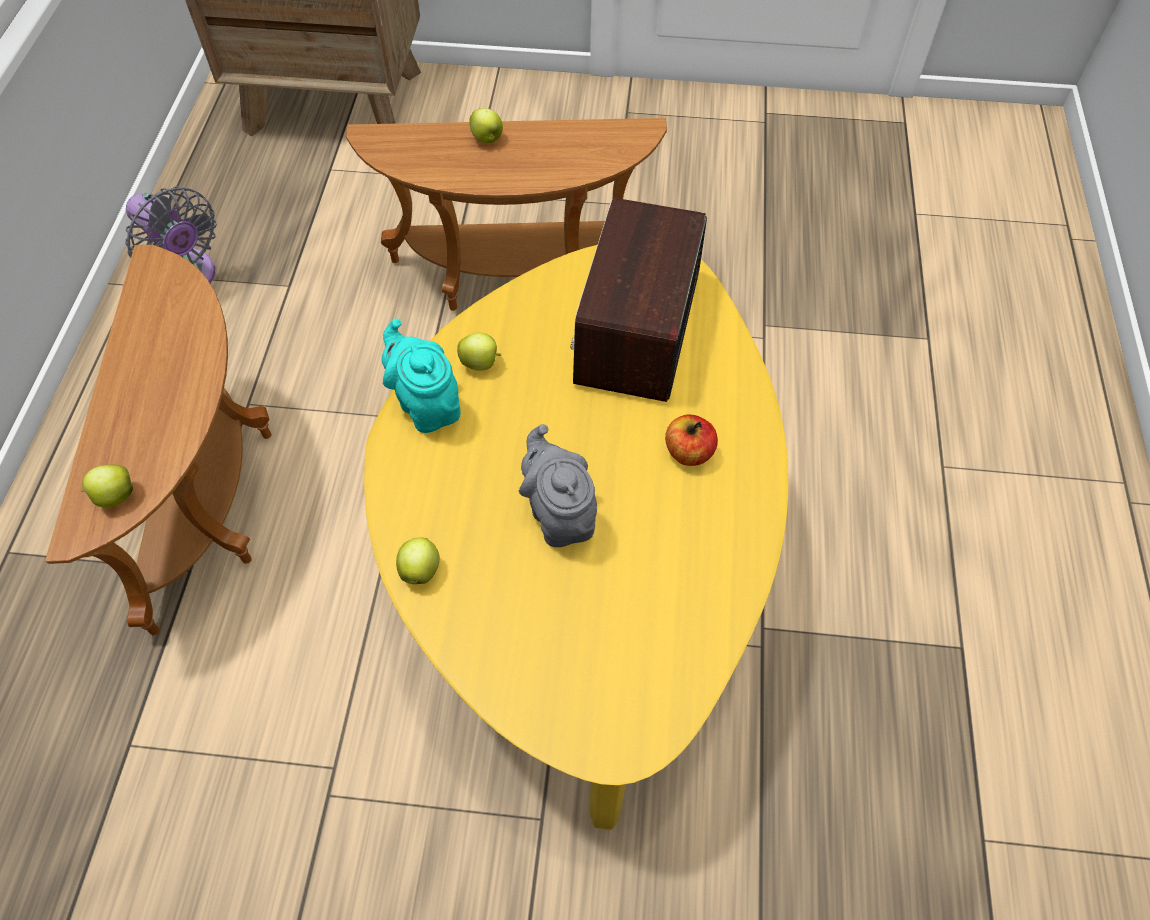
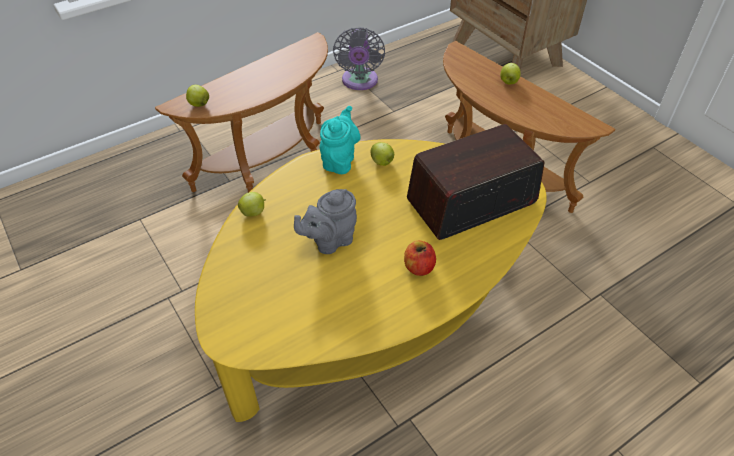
camera: 50 degrees right, 10 degrees down
(559, 515) = (330, 241): grey teapot -> grey teapot turned 150 degrees counterclockwise

